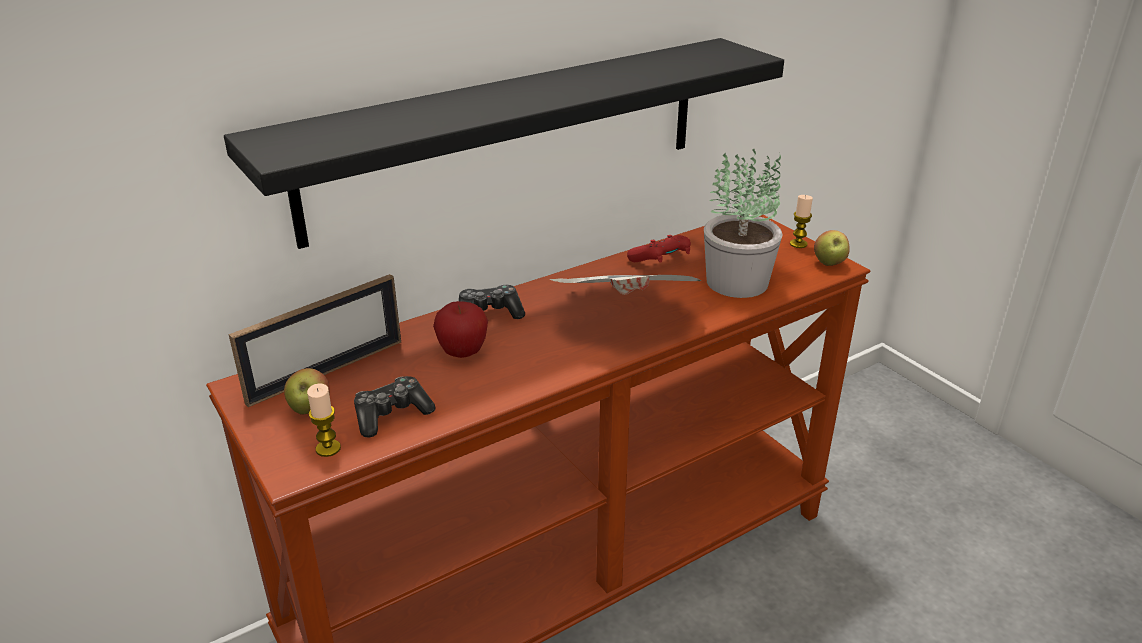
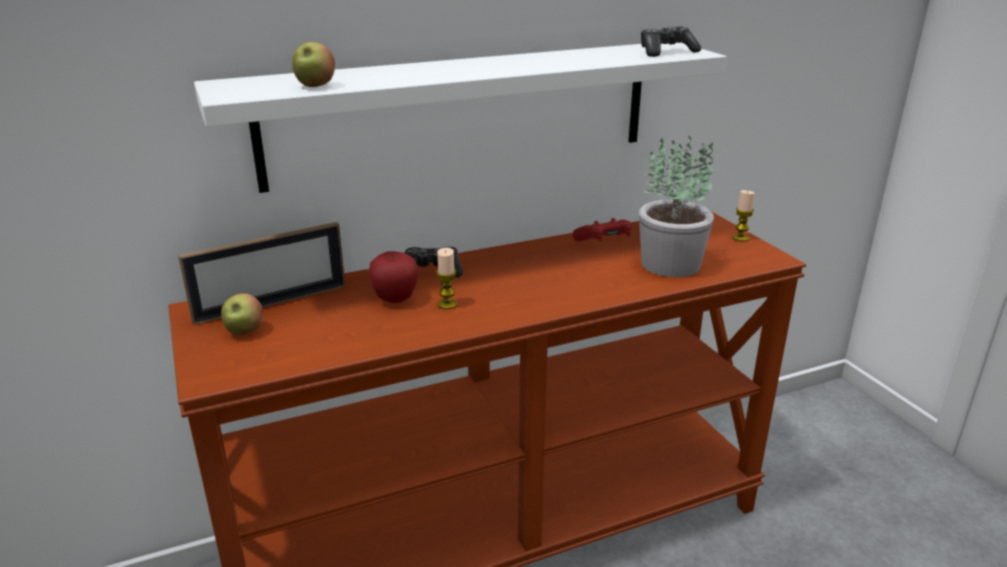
camera: 10 degrees right, 5 degrees down
(328, 448) = (246, 363): candle -> candle (447, 304)
(391, 415) = (312, 342): game controller -> game controller (666, 52)
(509, 137) = (462, 113): black shelf -> white shelf
(624, 315) = (554, 282): newspaper -> none
(829, 263) = (766, 255): apple -> apple (315, 86)

